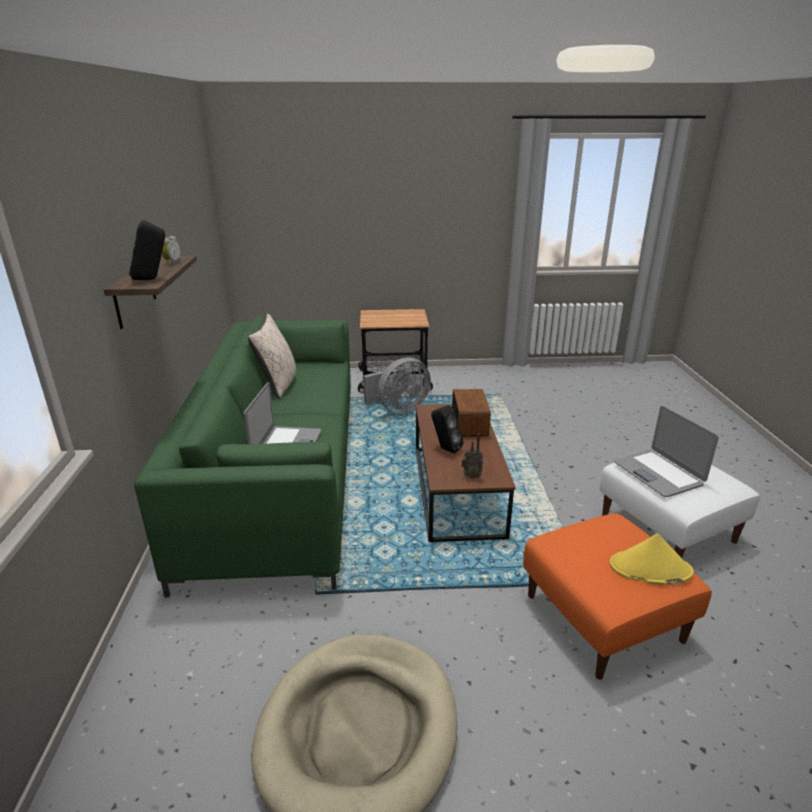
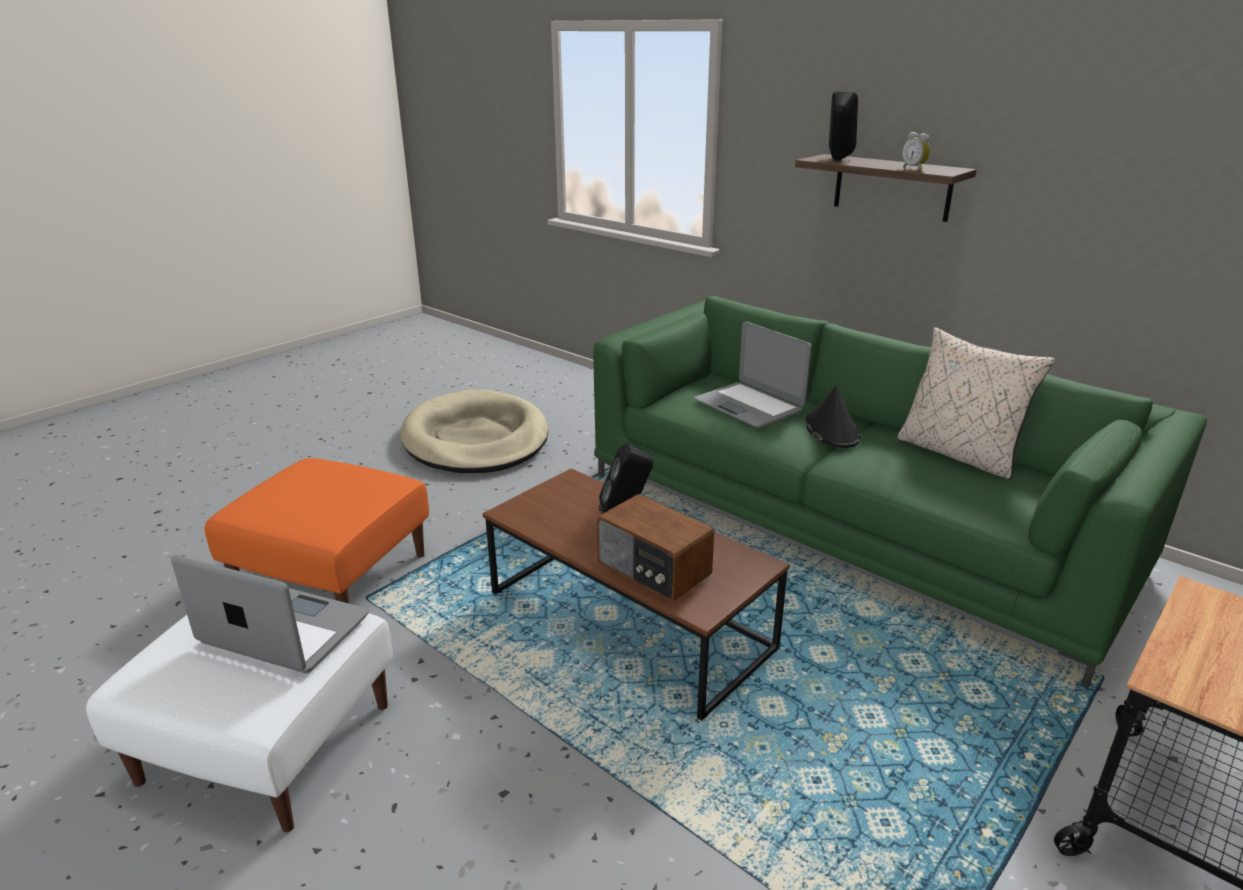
camera: 135 degrees right, 0 degrees up
(290, 415) = (831, 430): none -> black hat
(398, 409) = (976, 729): grey fan -> none
(471, 476) = (547, 499): radio -> none
(650, 568) = (276, 499): yellow hat -> none

